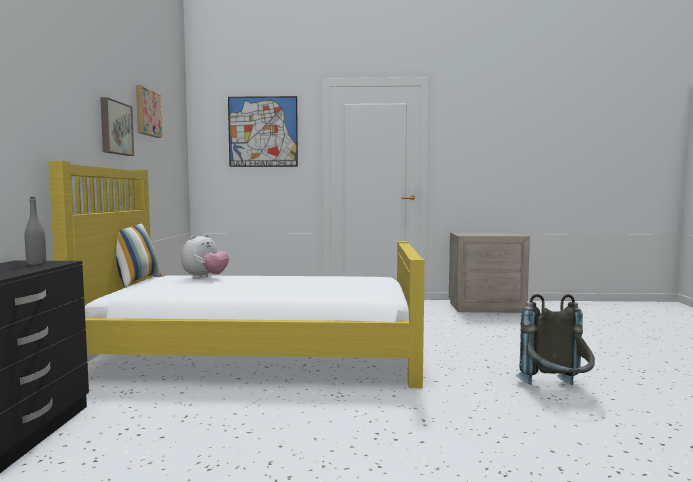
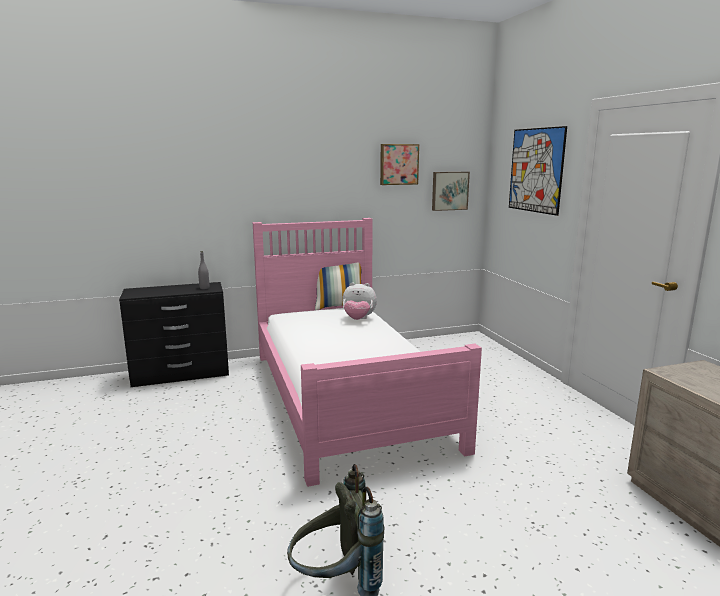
camera: 70 degrees right, 10 degrees up
(115, 128) = (343, 186): picture -> picture (449, 190)
(258, 354) = (346, 396): yellow bed -> pink bed

